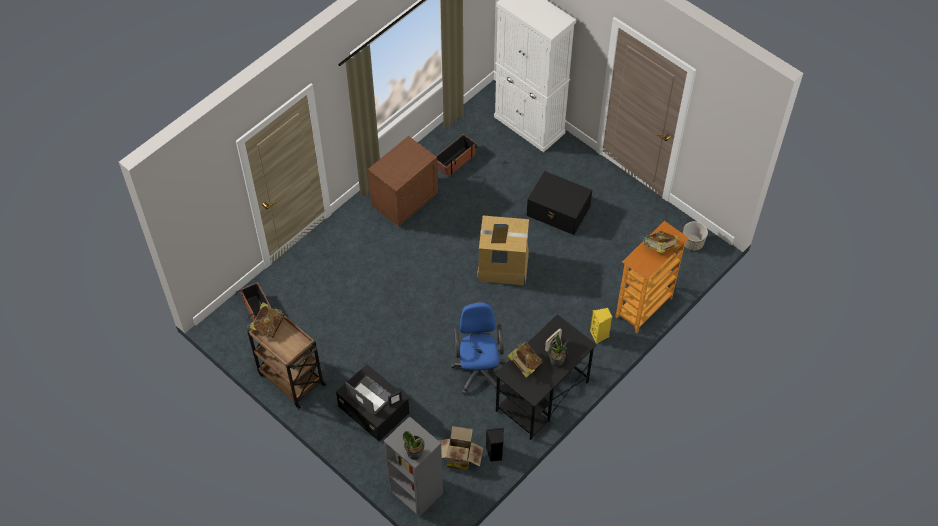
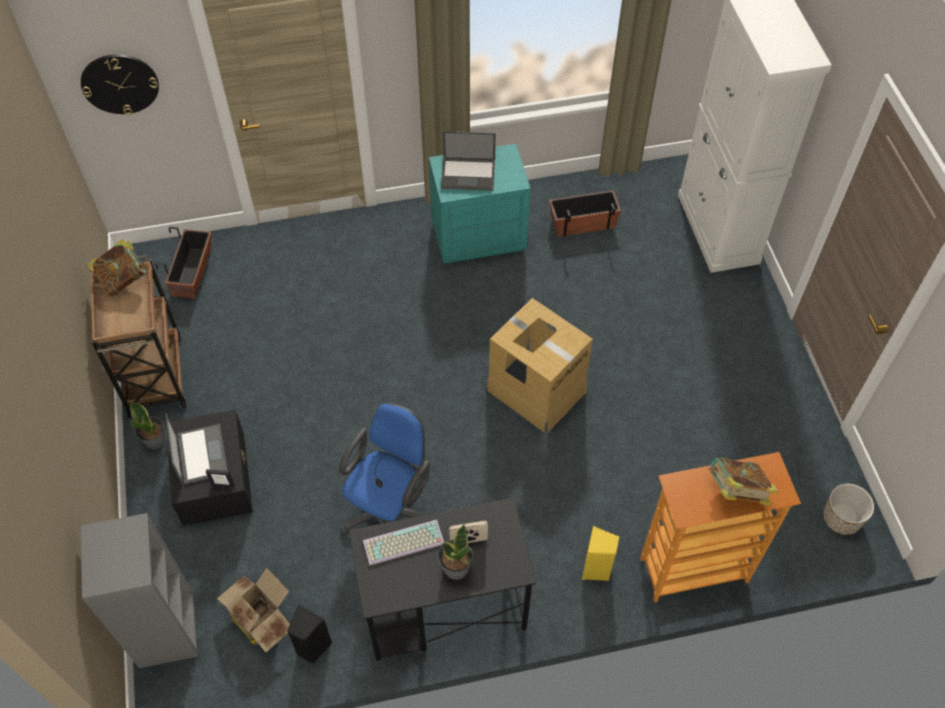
camera: 35 degrees right, 0 degrees up
(205, 217) = (120, 83): none -> wall clock
(397, 166) = (469, 174): none -> laptop
(404, 200) = (478, 235): brown nightstand -> turquoise nightstand
(414, 452) = (103, 574): potted plant -> potted plant (155, 440)
(524, 365) = (403, 544): book -> keyboard
(558, 211) = (671, 361): black storage box -> none

